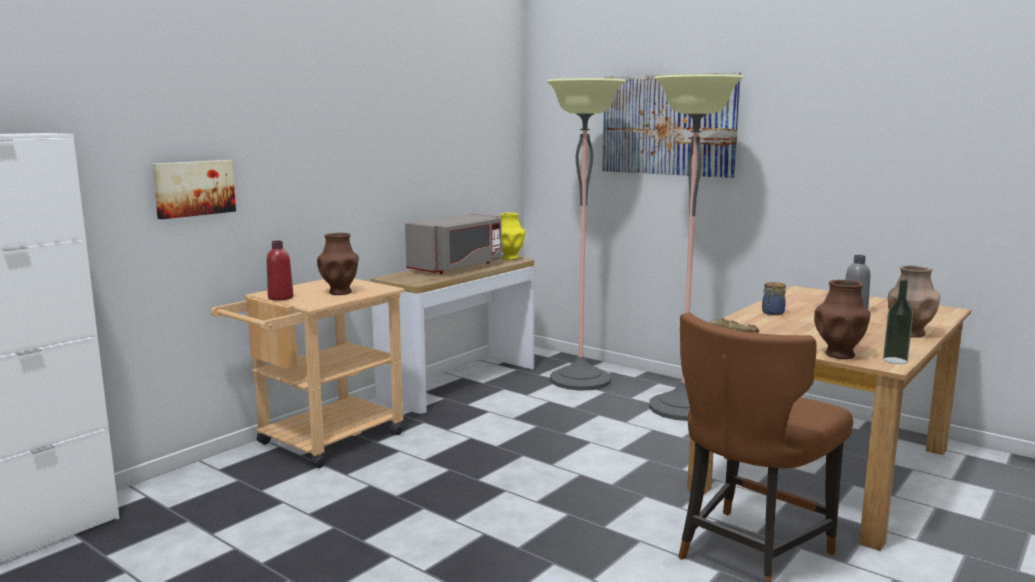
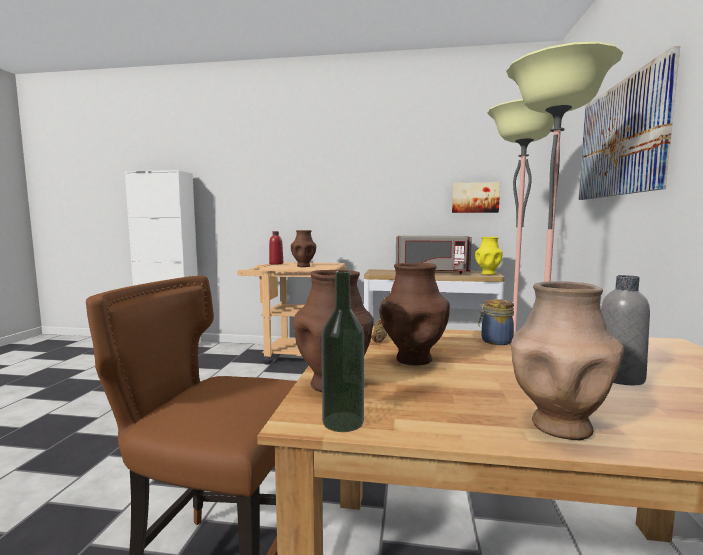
camera: 60 degrees right, 5 degrees down
(193, 188) = (259, 202): picture -> picture (475, 197)
(801, 334) = (413, 359): none -> brown vase

